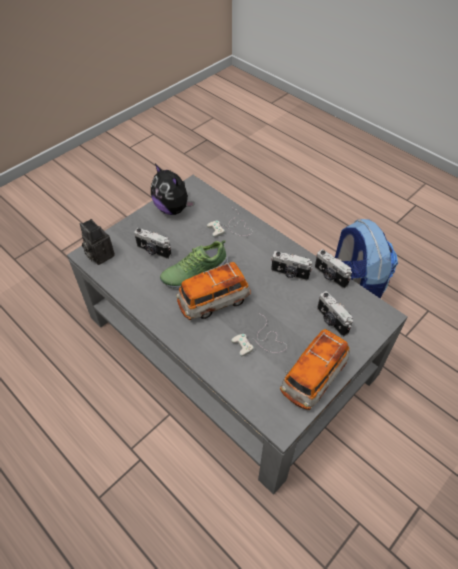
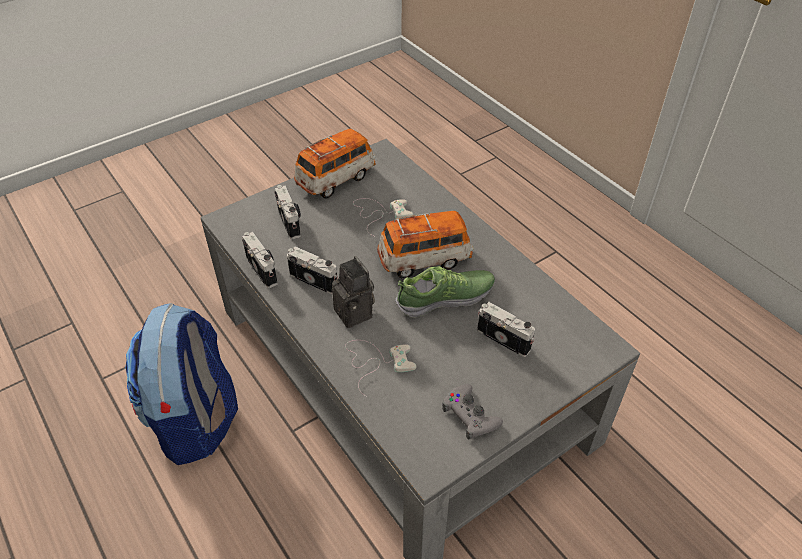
camera: 170 degrees left, 5 degrees down
(99, 255) = (588, 344): camera -> camera (356, 314)
(173, 208) = (470, 415): plush toy -> grey game controller

